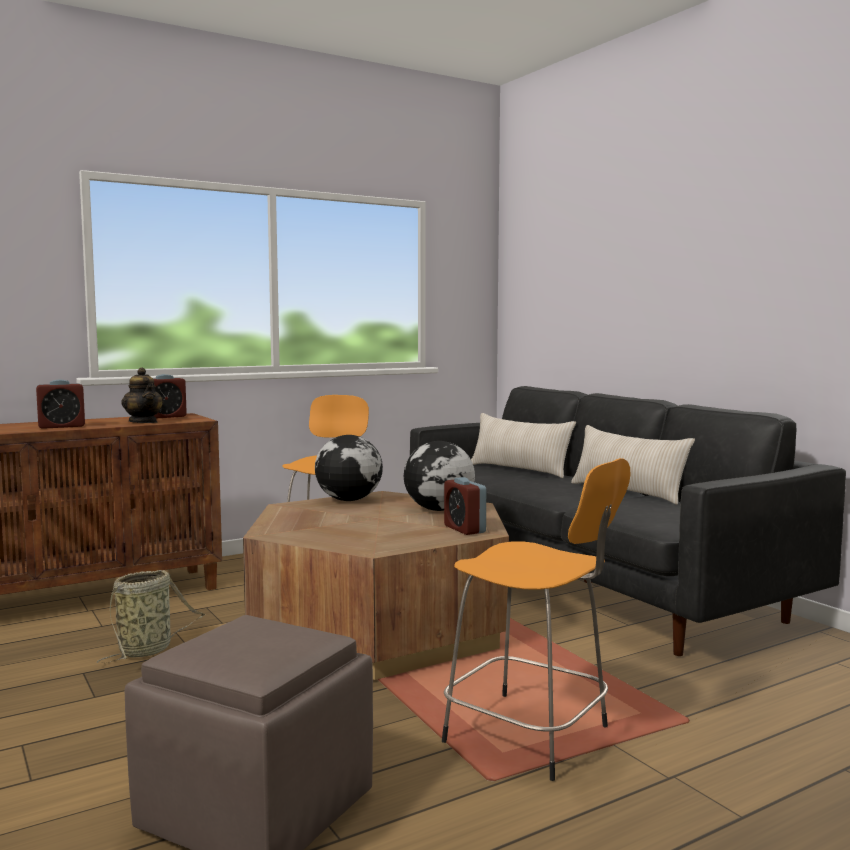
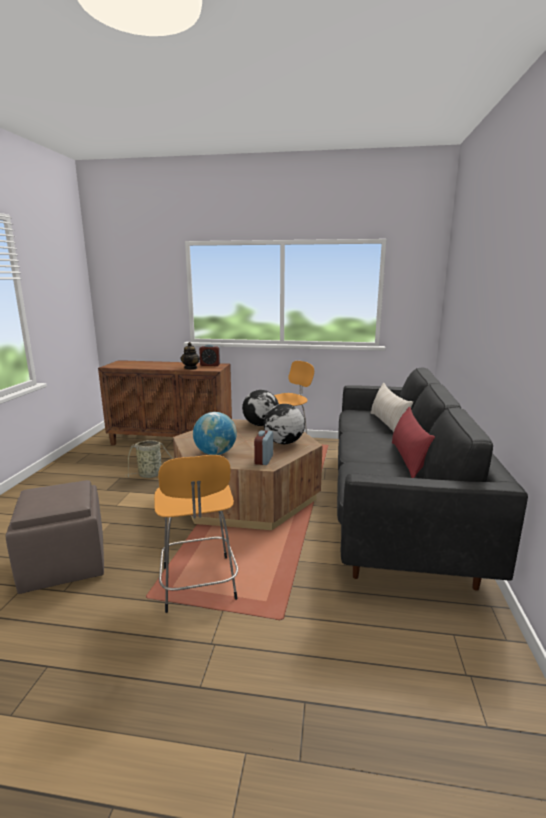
camera: 40 degrees right, 10 degrees up
(61, 426) = (157, 366): alarm clock -> none
(376, 538) = (215, 453): none -> globe
(627, 492) = (408, 459): beige pillow -> red pillow

